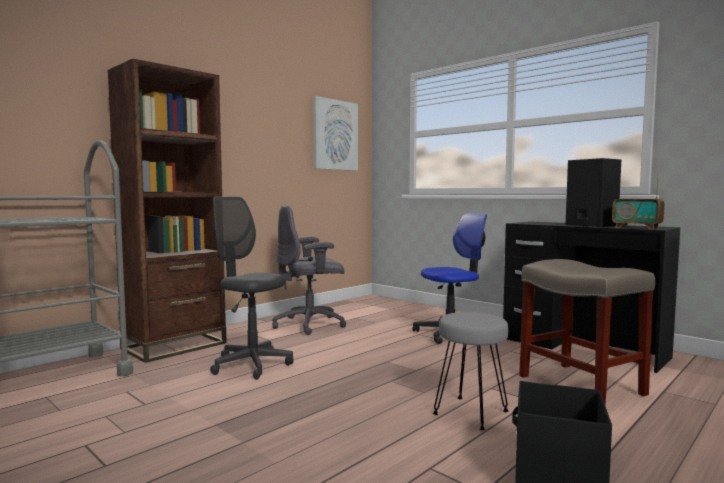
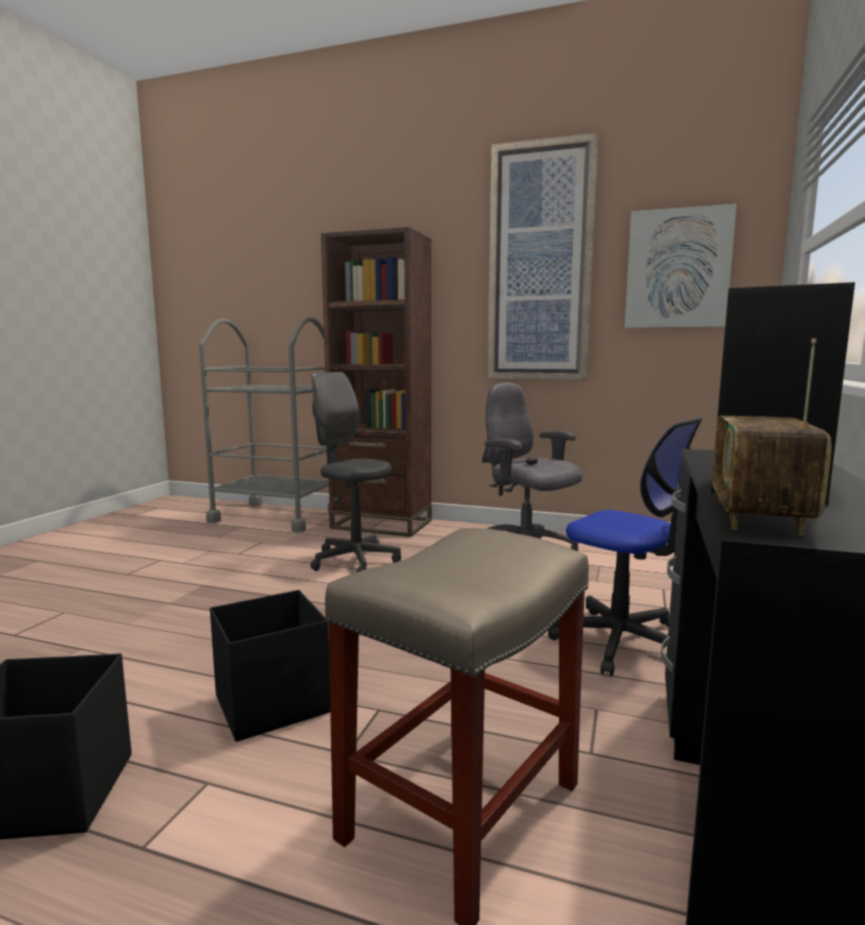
camera: 65 degrees right, 5 degrees up
(251, 365) = (355, 561): grey office chair -> grey office chair turned 60 degrees counterclockwise
(266, 120) = (540, 264): none -> picture
(471, 413) = (270, 704): grey stool -> black storage box

